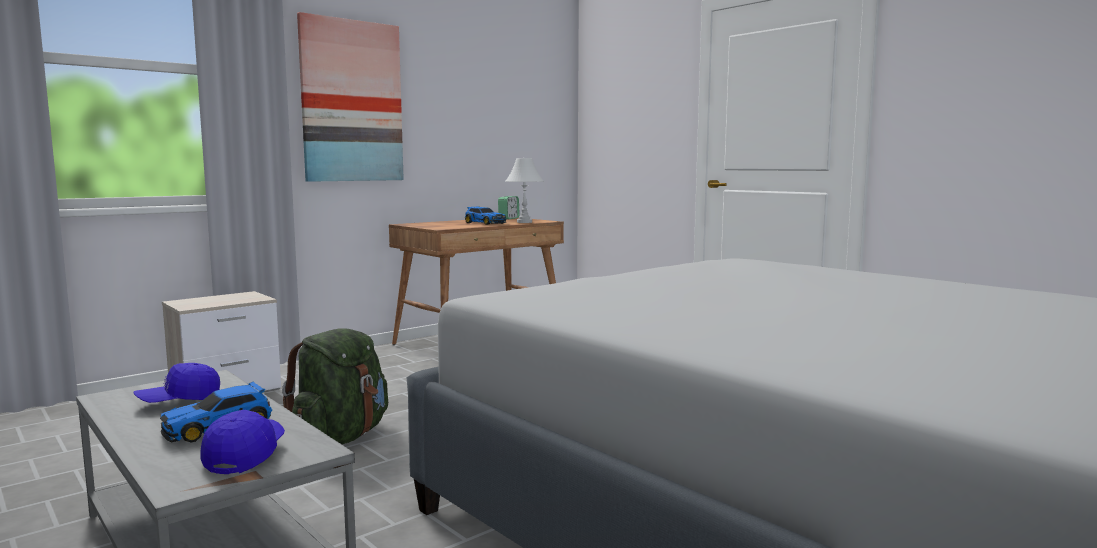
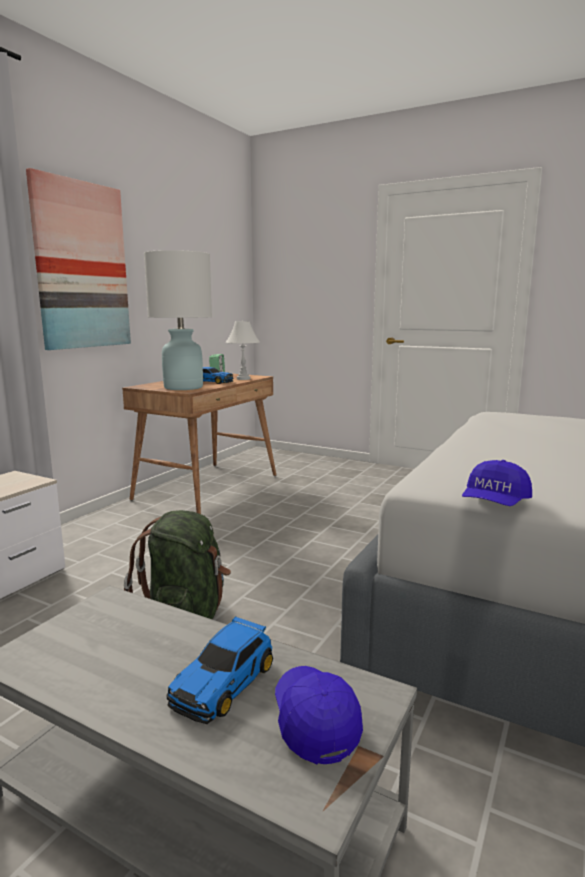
camera: 20 degrees left, 5 degrees up
(180, 402) = (121, 648): blue cap -> blue cap (494, 503)
(444, 226) = (183, 387): none -> white table lamp

